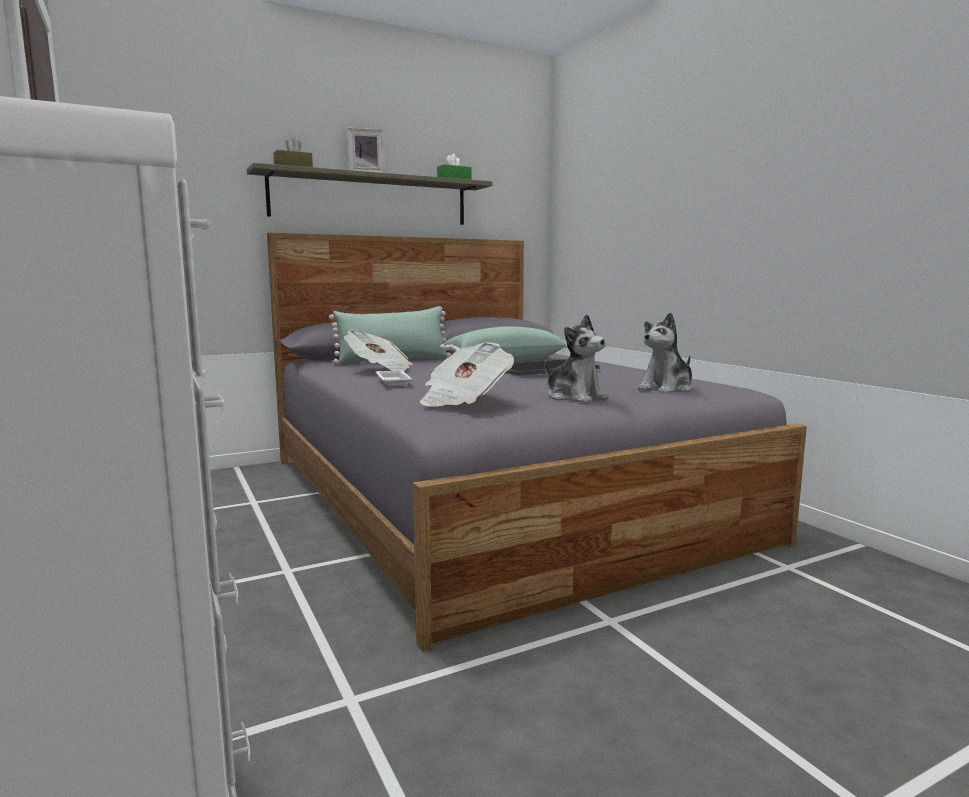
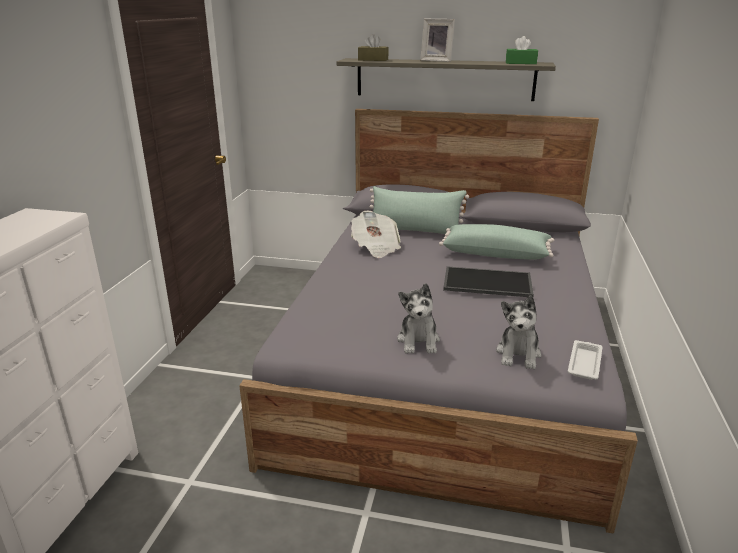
camera: 40 degrees right, 15 degrees up
(393, 381) = (349, 272): white tray -> white tray (584, 363)
(464, 400) = (330, 321): newspaper -> none
(667, 389) = (518, 354): plush toy -> plush toy turned 75 degrees counterclockwise

